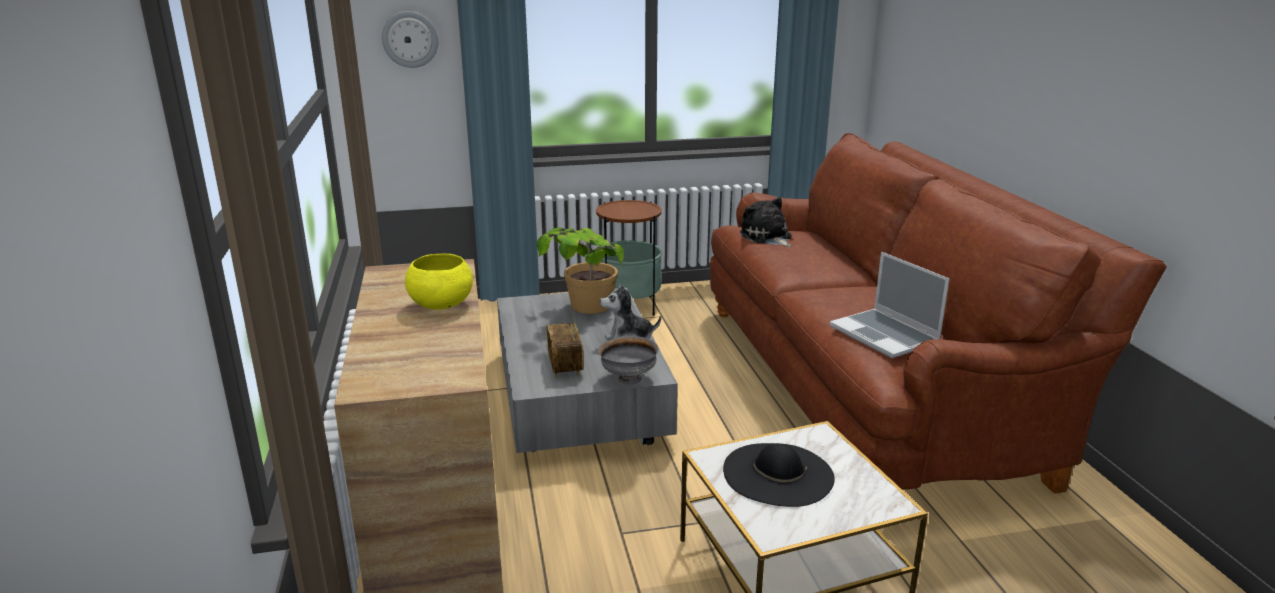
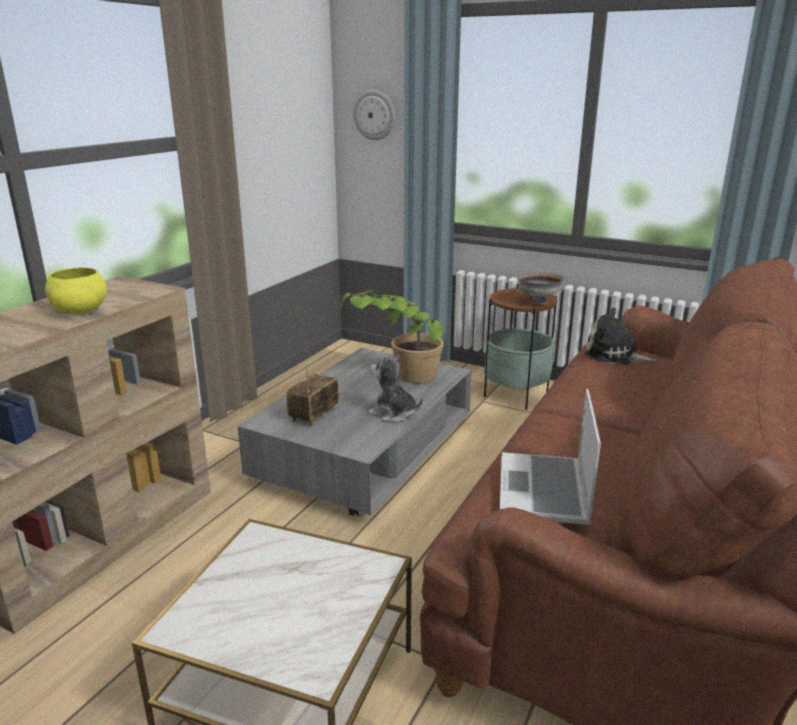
camera: 40 degrees right, 0 degrees up
(628, 379) = (339, 444): grey bowl -> grey bowl (538, 302)
(767, 237) = (614, 355): plush toy -> plush toy turned 75 degrees counterclockwise
(778, 474) = (277, 580): black hat -> none

